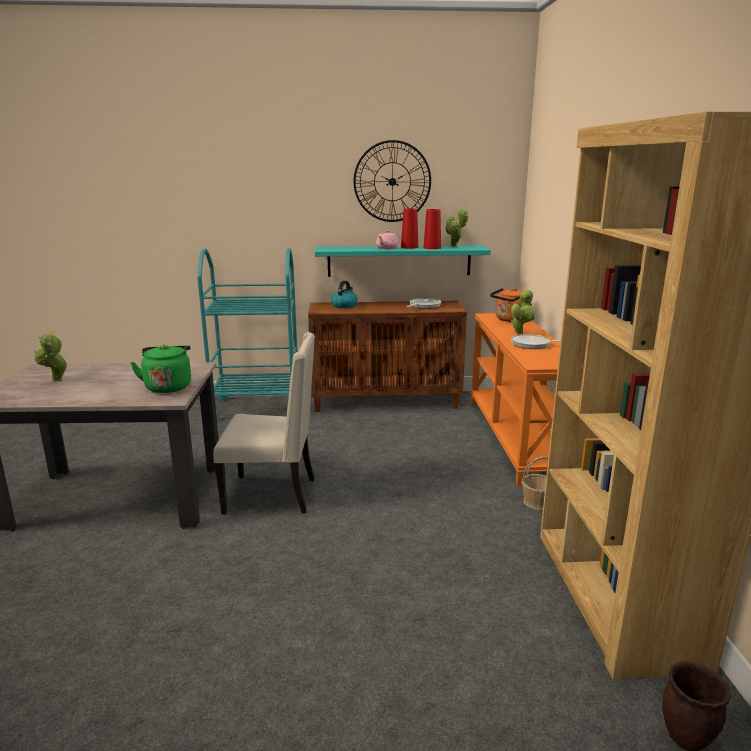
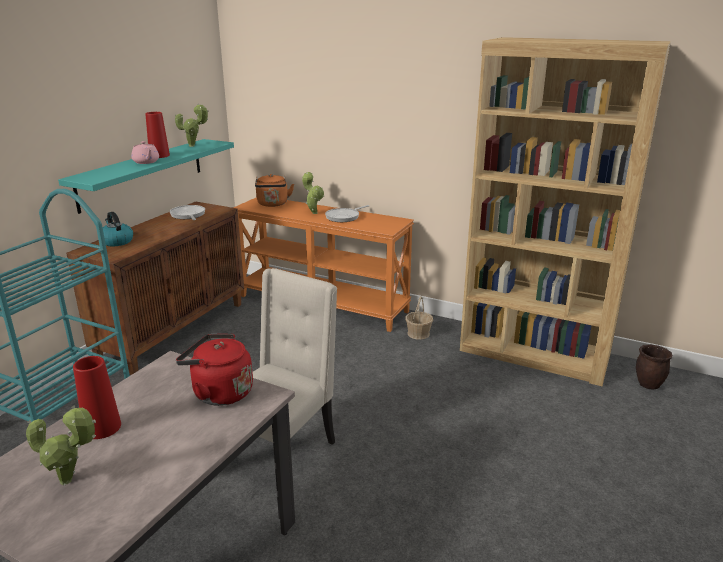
camera: 60 degrees left, 5 degrees up
(168, 386) = (219, 392): green kettle -> red kettle
(392, 181) = (121, 83): wall clock -> none
(432, 248) = (182, 151): red vase -> red vase (102, 427)

